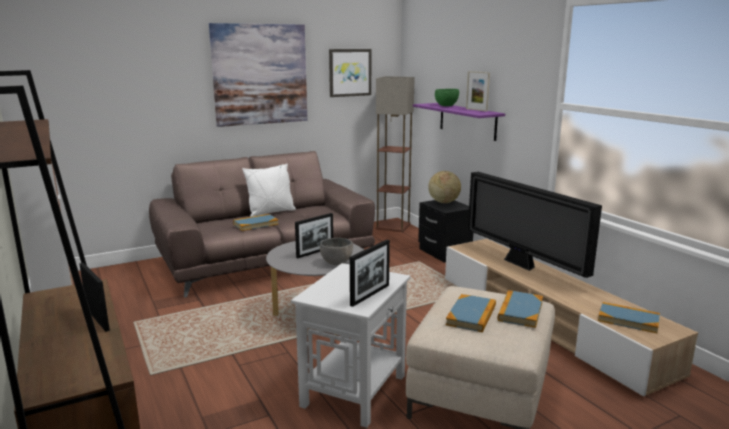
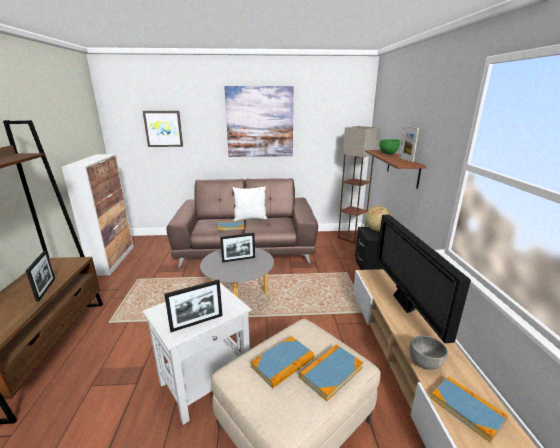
camera: 25 degrees right, 5 degrees up
(337, 262) = (243, 272): grey bowl -> grey bowl (425, 363)
(350, 72) = (328, 122): picture -> picture (163, 129)
(467, 121) = (402, 168): purple shelf -> brown shelf

